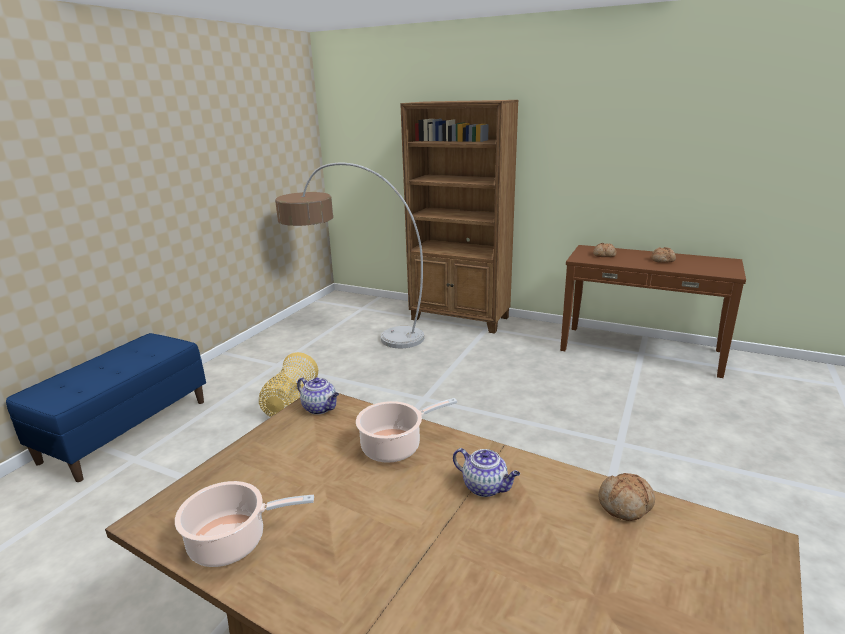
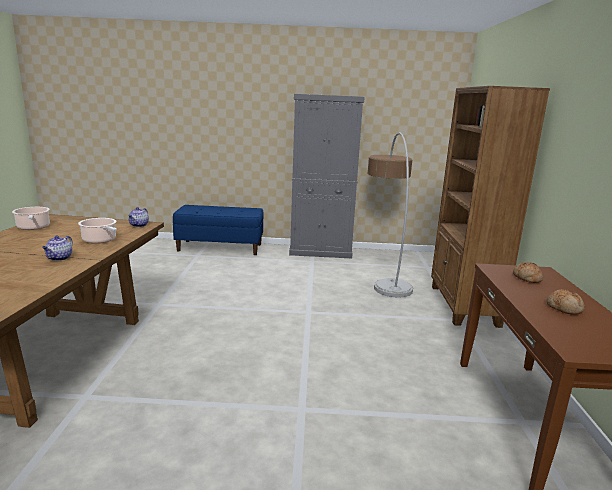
camera: 65 degrees right, 5 degrees down
(251, 352) = (320, 252): none -> grey cabinet
(290, 402) = (271, 274): basket -> none
(626, 505) = (33, 286): bread -> none

